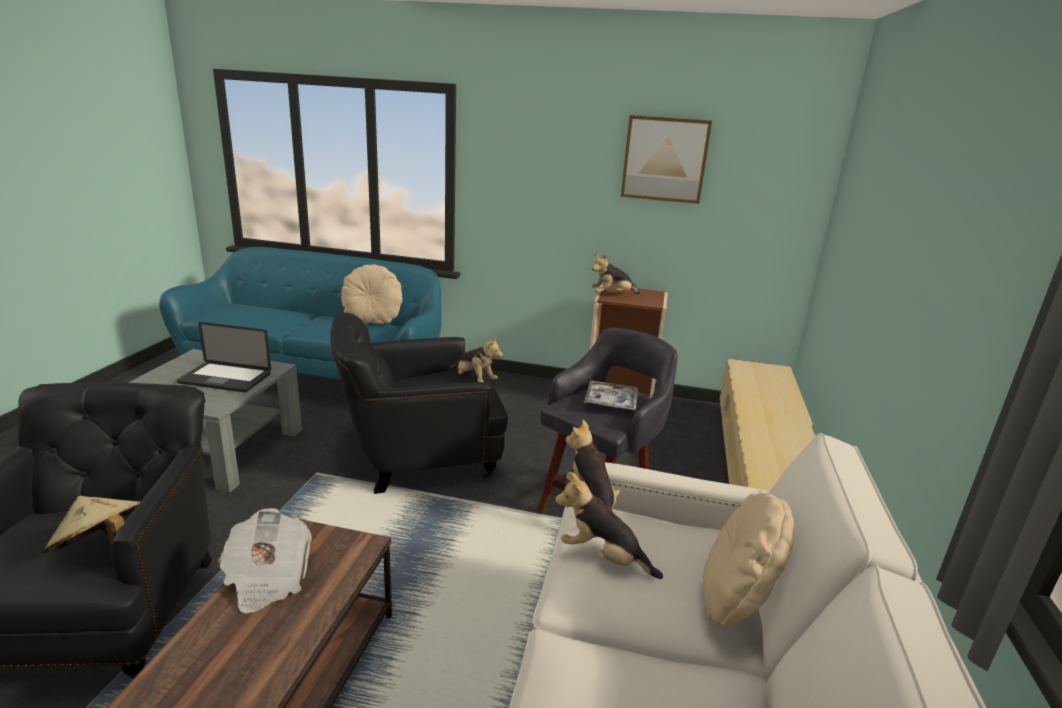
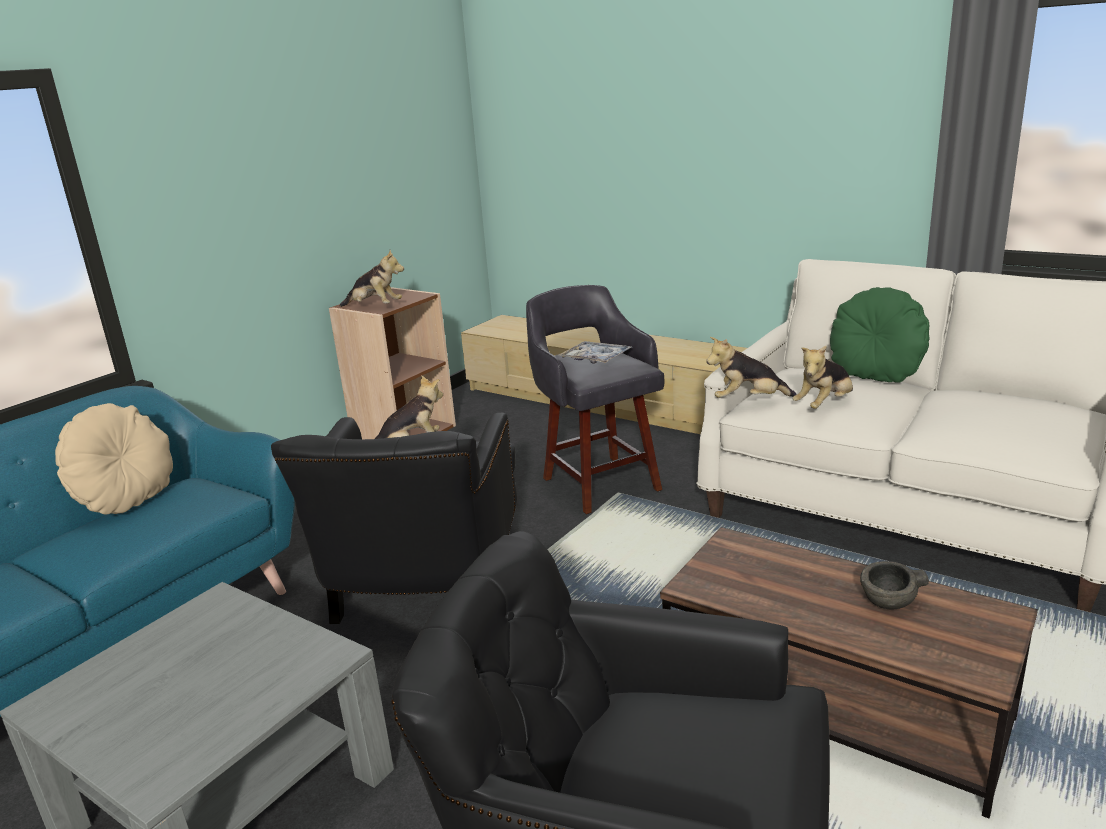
camera: 65 degrees left, 0 degrees up
(101, 549) = (722, 716): beige hat -> none
(225, 379) = (214, 653): laptop -> none
(255, 651) = (888, 602): none -> grey bowl
(267, 578) = (778, 600): newspaper -> none
(612, 295) = (375, 307): plush toy -> plush toy turned 75 degrees counterclockwise
(664, 159) = (344, 130): picture -> none
(735, 603) = (875, 376): beige pillow -> green pillow

